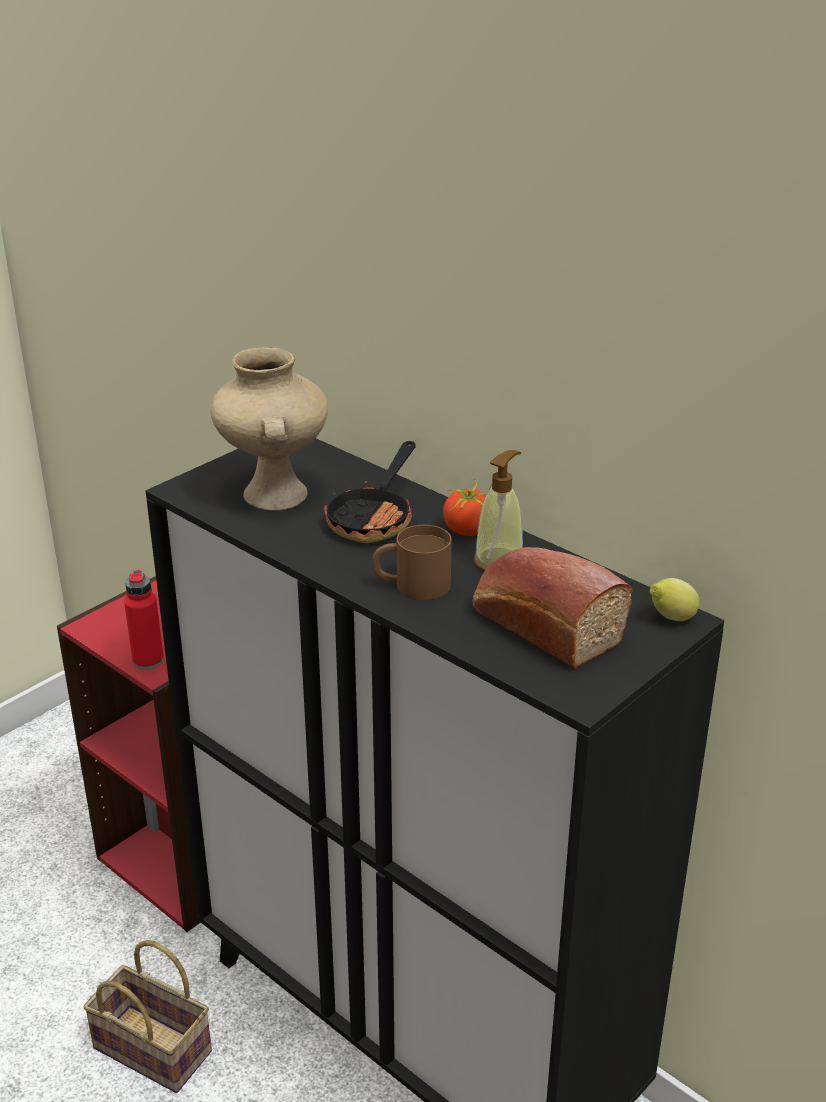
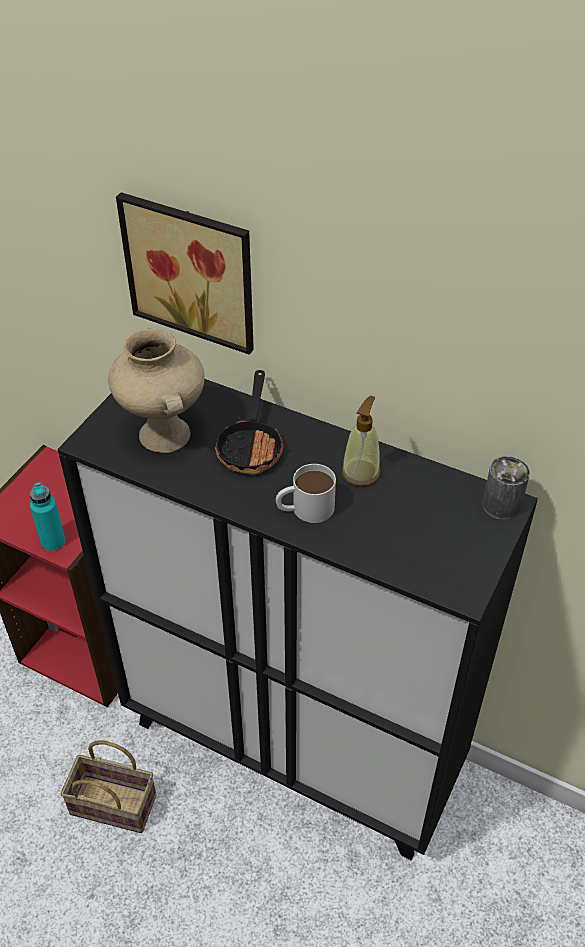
camera: 15 degrees left, 15 degrees up
(148, 660) = (53, 542): red bottle -> turquoise bottle
(345, 304) = (192, 270): none -> picture
(411, 584) = (305, 509): brown mug -> white mug
(467, 530) = (326, 445): tomato -> none
(542, 626) = (414, 530): bread -> none
(670, 619) = (501, 505): lemon -> can

